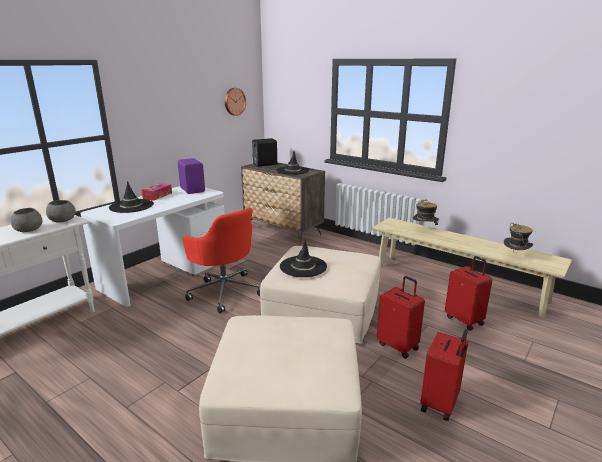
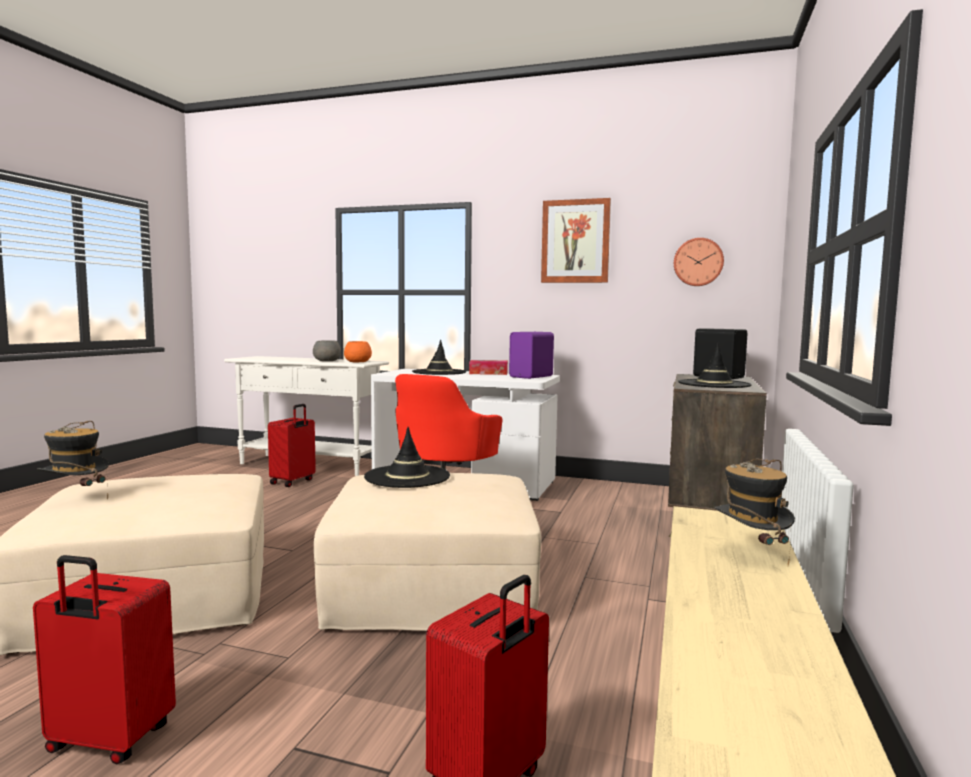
camera: 70 degrees right, 15 degrees down
(62, 220) = (358, 362): grey bowl -> orange bowl
(175, 91) = (575, 241): none -> picture
(398, 346) = (324, 674): red suitcase -> red suitcase (293, 482)
(515, 257) = (721, 709): hat -> hat (76, 499)

